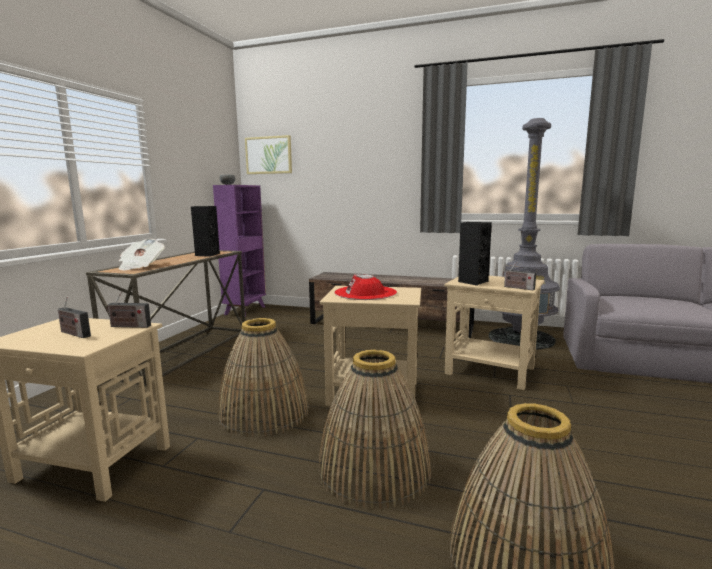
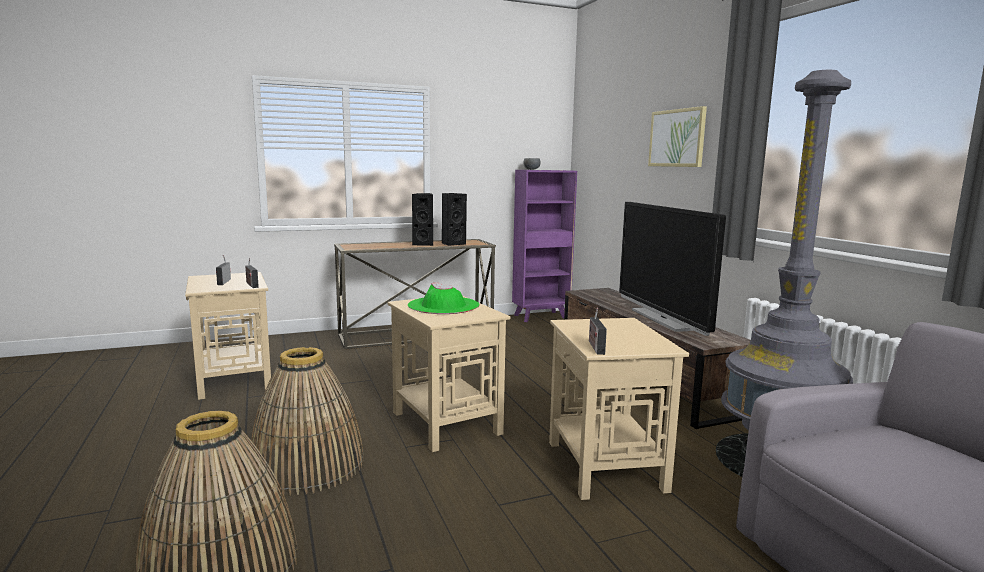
camera: 50 degrees right, 0 degrees up
(141, 266) = (374, 245): newspaper -> none
(263, 413) = (351, 397): basket -> none
(268, 155) = (591, 133): picture -> picture (677, 138)
(365, 293) = (443, 305): red hat -> green hat
(410, 280) = (664, 319): none -> television
(472, 282) = (585, 327): black speaker -> black speaker (424, 244)

